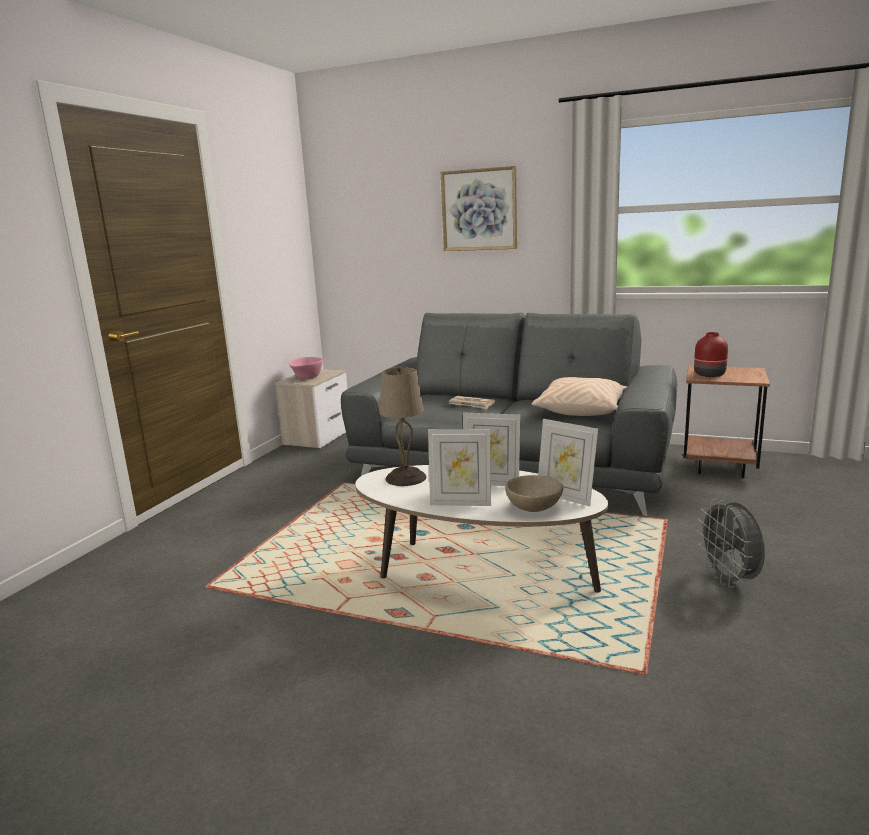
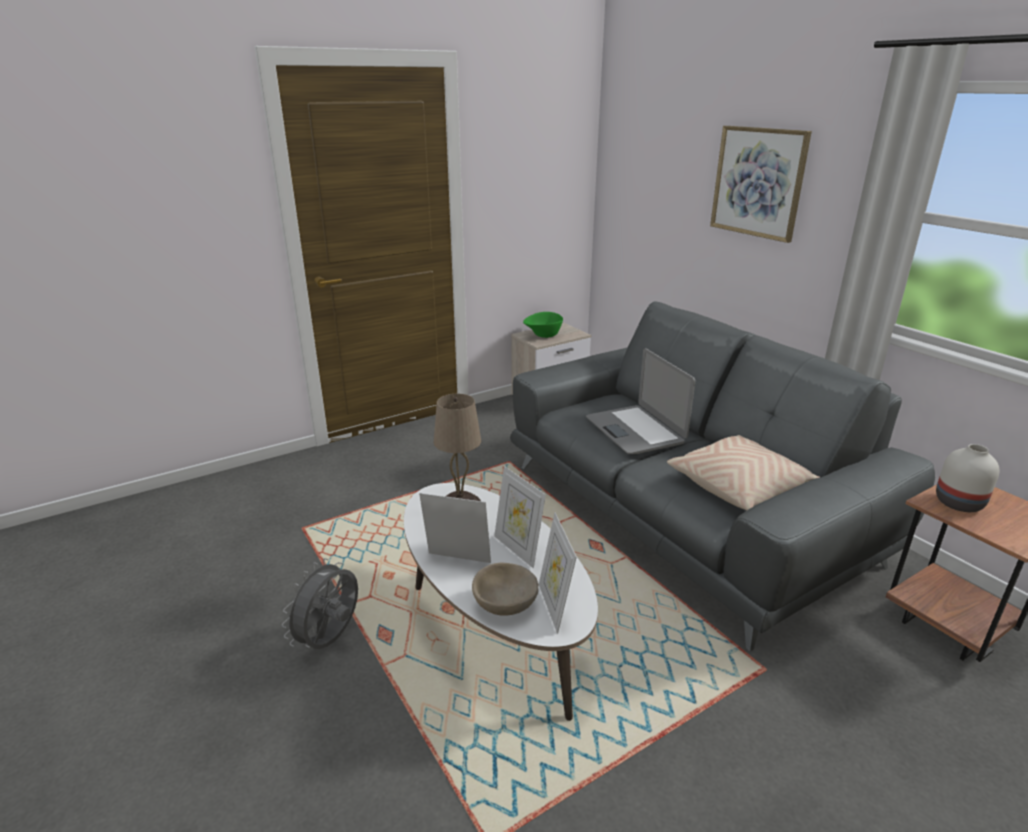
camera: 35 degrees right, 10 degrees up
(306, 378) = (542, 336): pink bowl -> green bowl
(461, 503) = (457, 562): picture frame -> picture frame turned 150 degrees clockwise
(471, 404) = (635, 430): newspaper -> laptop
(709, 374) = (958, 502): red vase -> white vase
(729, 580) = (730, 797): grey fan -> grey fan (330, 640)

